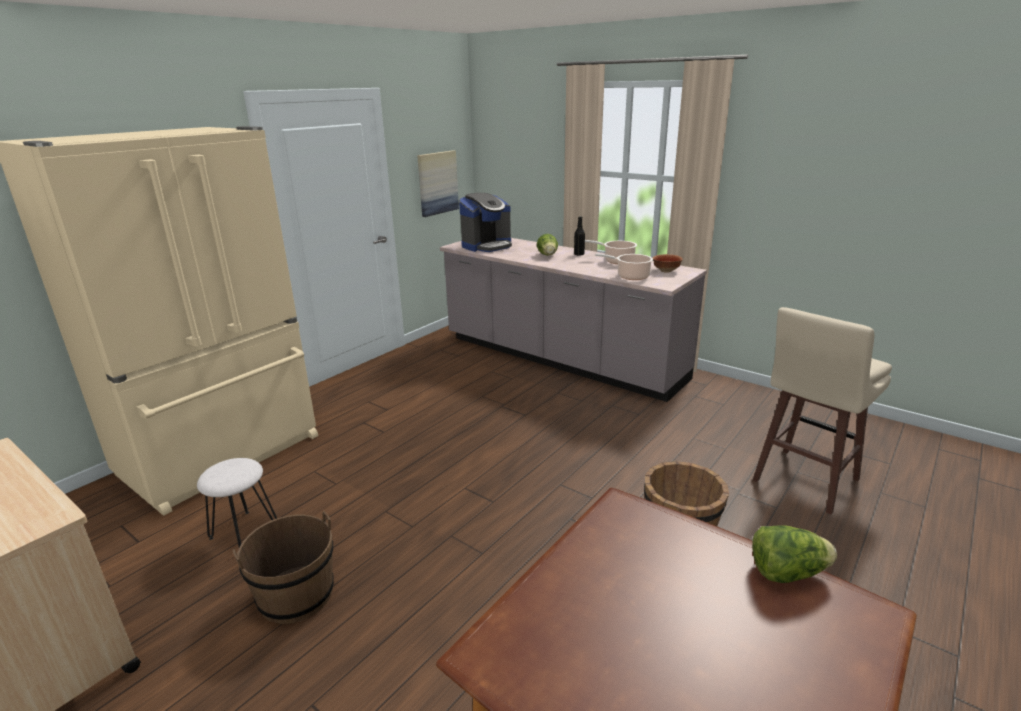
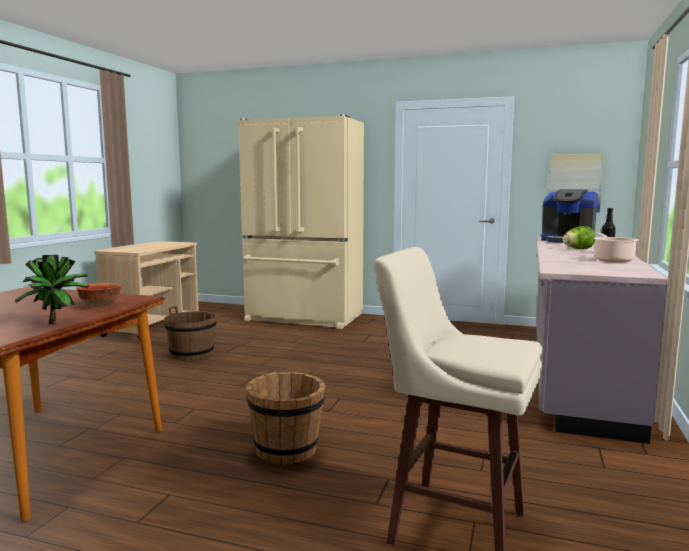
camera: 70 degrees right, 15 degrees down
(245, 532) = (238, 335): white stool -> none
(630, 276) = (563, 263): cooking pot -> none
(666, 271) = (615, 269): bowl -> bowl (99, 305)
(787, 572) = (58, 323): lettuce -> potted plant

